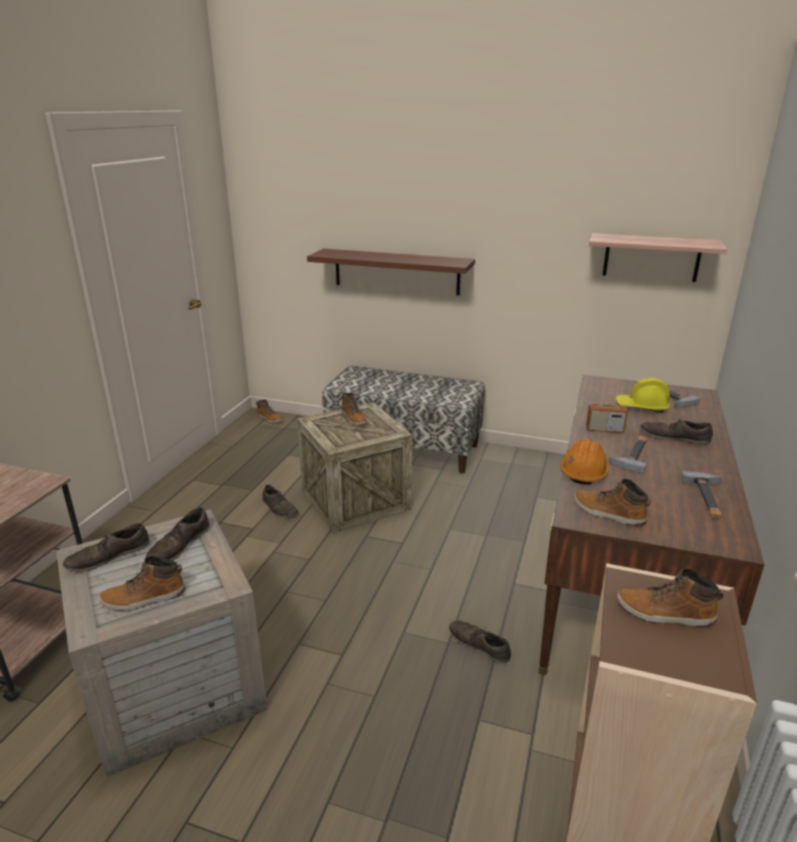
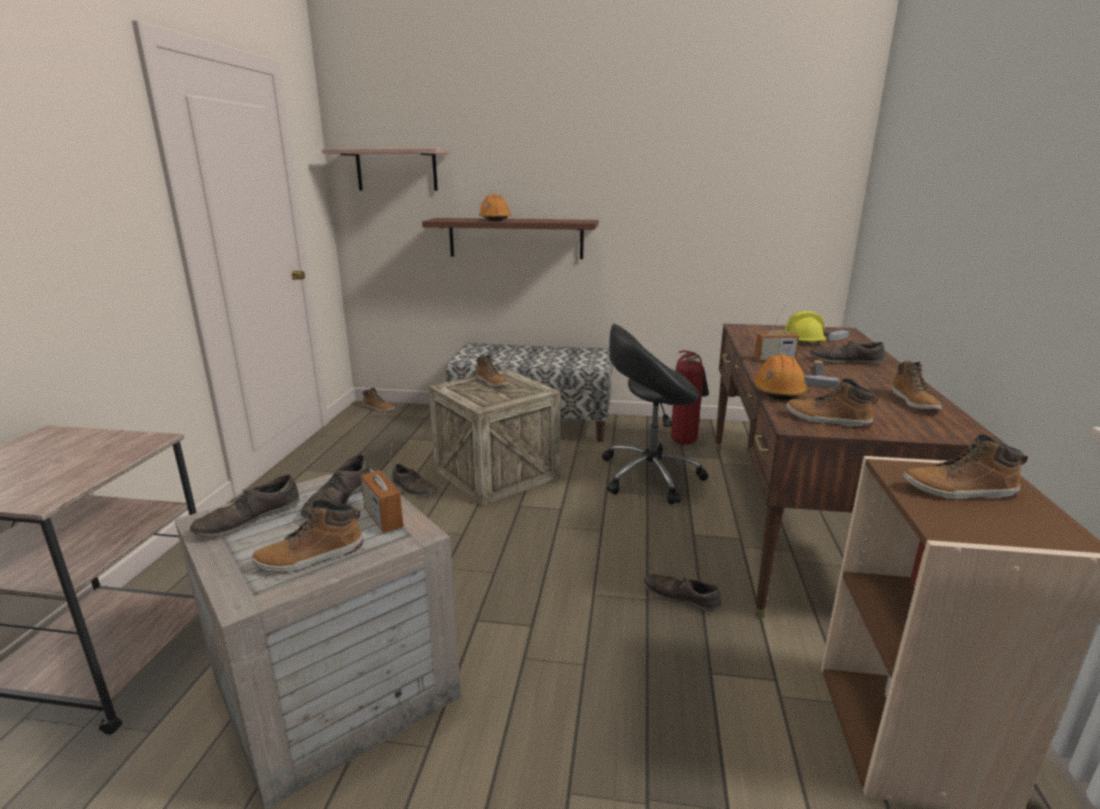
camera: 10 degrees left, 5 degrees down
(207, 567) = (383, 518): none -> radio
(374, 256) = (494, 219): none -> orange hard hat
(493, 515) = (647, 476): none -> black office chair
(544, 479) = (685, 441): none -> fire extinguisher
(651, 257) = (774, 208): shelf -> shelf (396, 170)
(708, 498) = (915, 402): hammer -> boot

